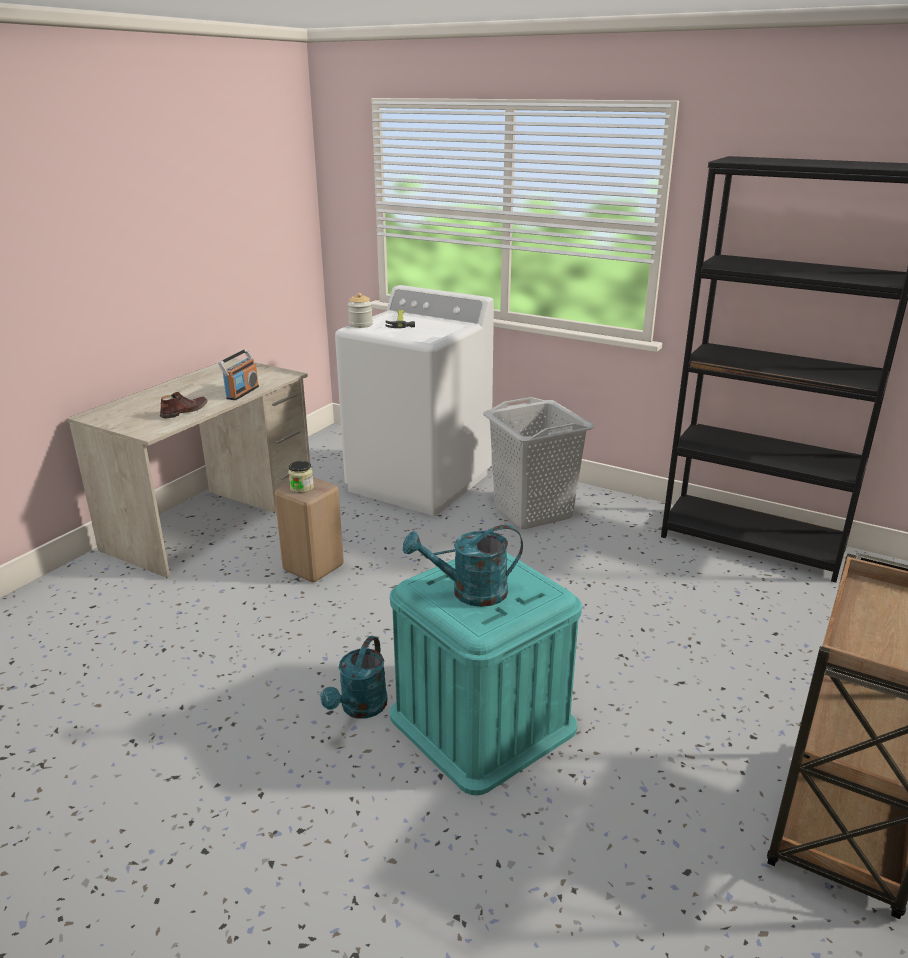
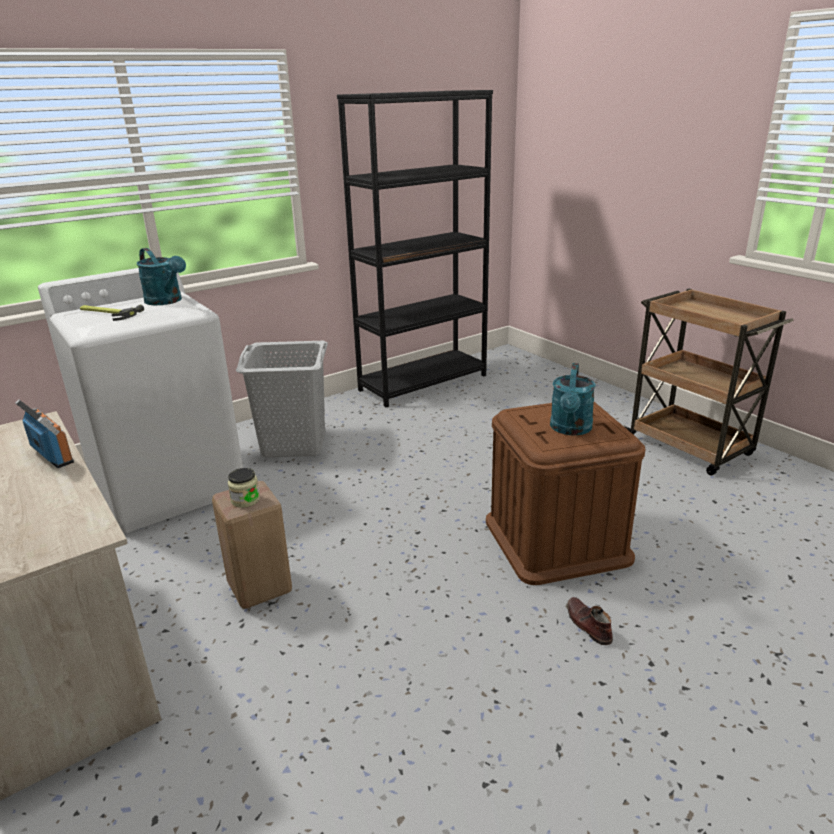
camera: 65 degrees left, 0 degrees up
(184, 411) = (53, 502): brown shoe -> brown shoe (587, 625)
(360, 325) = (84, 329): jar -> none
(360, 709) = (512, 599): turquoise watering can -> turquoise watering can (167, 301)
(482, 721) = (556, 539): turquoise storage box -> brown storage box

